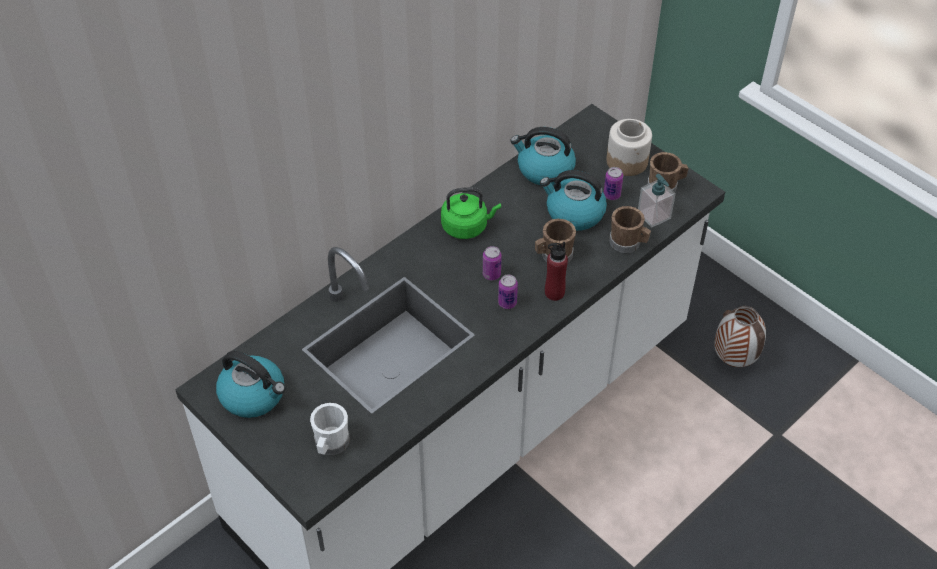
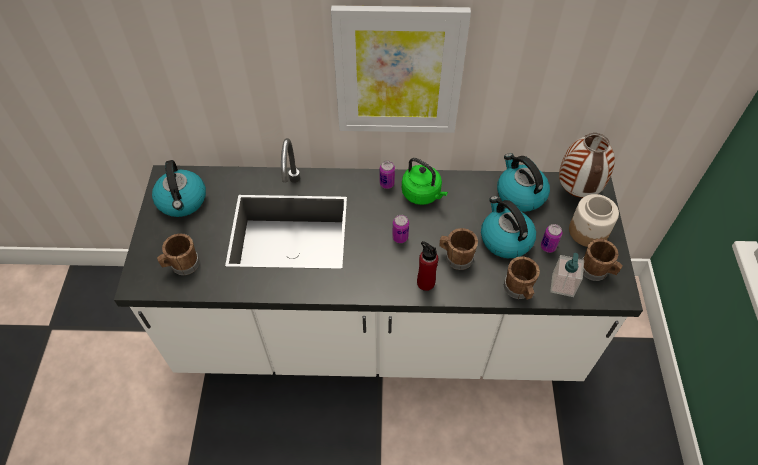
camera: 45 degrees right, 5 degrees up
(330, 444) = (182, 265): white mug -> brown mug
(405, 112) = (398, 72): none -> picture
(507, 303) = (387, 264): can -> can (387, 184)
(733, 360) = (596, 437): vase -> vase (576, 191)

